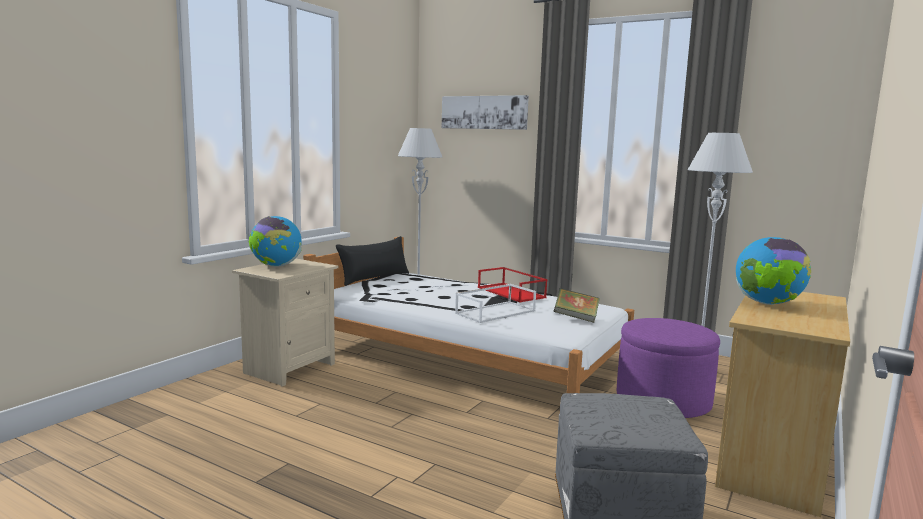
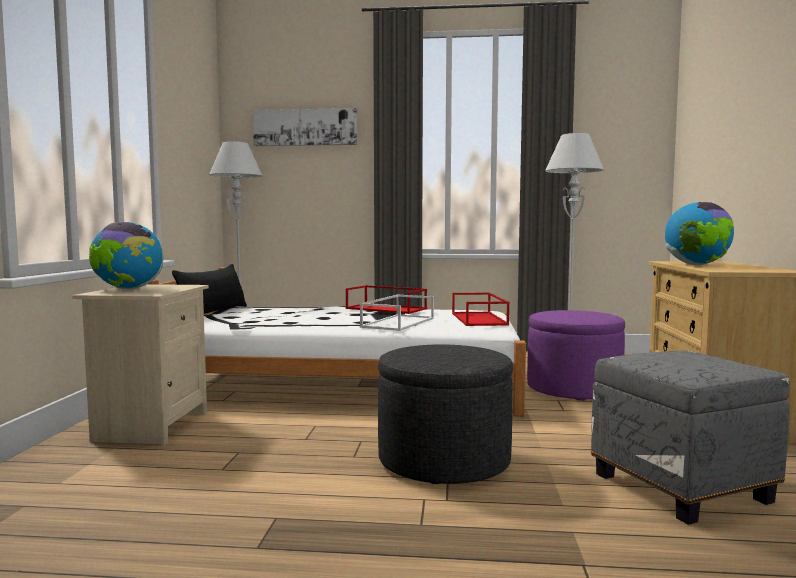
camera: 25 degrees left, 5 degrees down
(452, 447) = (444, 460): none -> grey ottoman
(576, 318) = (480, 319): book -> red tray

